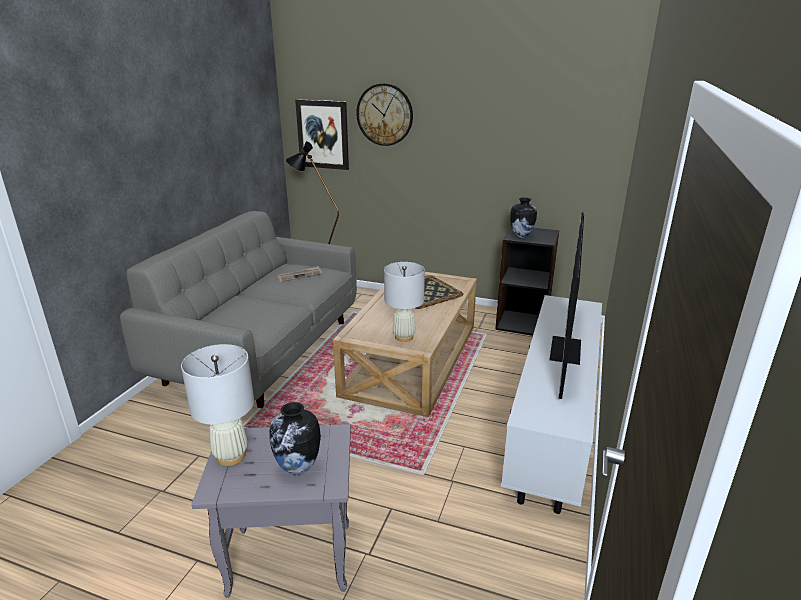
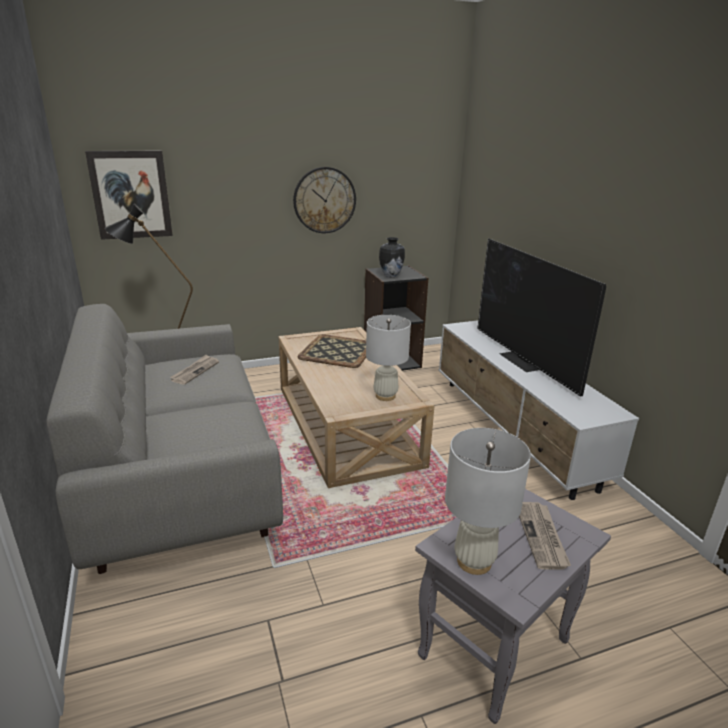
camera: 40 degrees left, 0 degrees up
(298, 468) = (542, 536): vase -> newspaper
(384, 114) = (215, 164): wall clock -> wall clock (324, 200)

